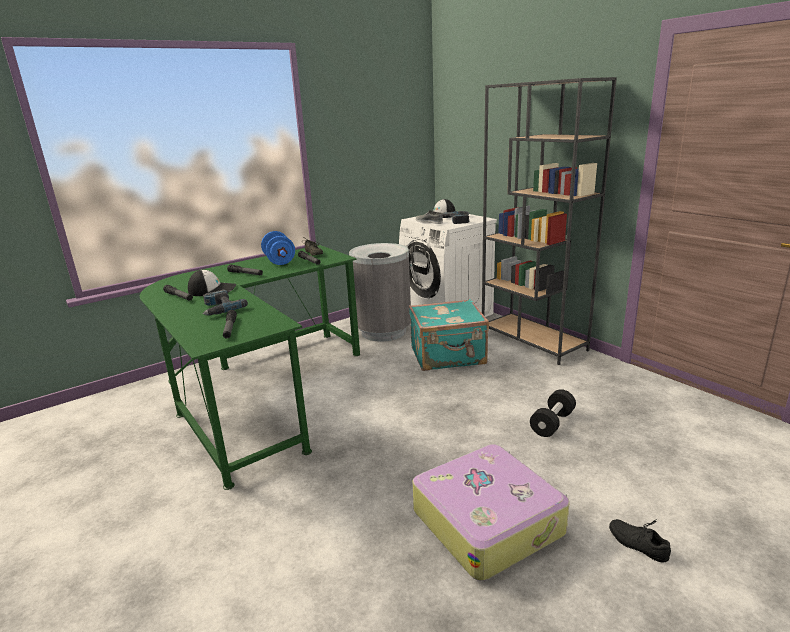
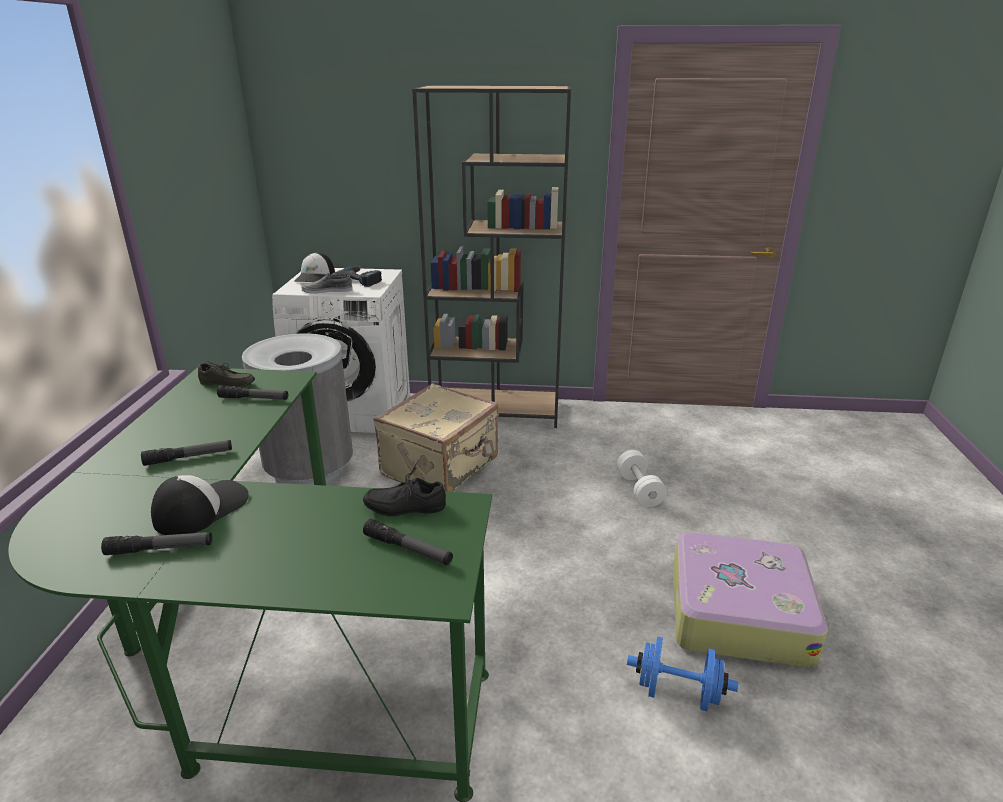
camera: 50 degrees left, 5 degrees up
(219, 308) = (302, 530): power drill -> none
(279, 261) = (198, 415): blue dumbbell -> blue dumbbell (678, 693)
(448, 356) = (442, 467): turquoise suitcase -> beige suitcase
(552, 423) = (639, 489): black dumbbell -> white dumbbell
(638, 543) = (829, 554): black shoe -> black shoe (405, 505)

